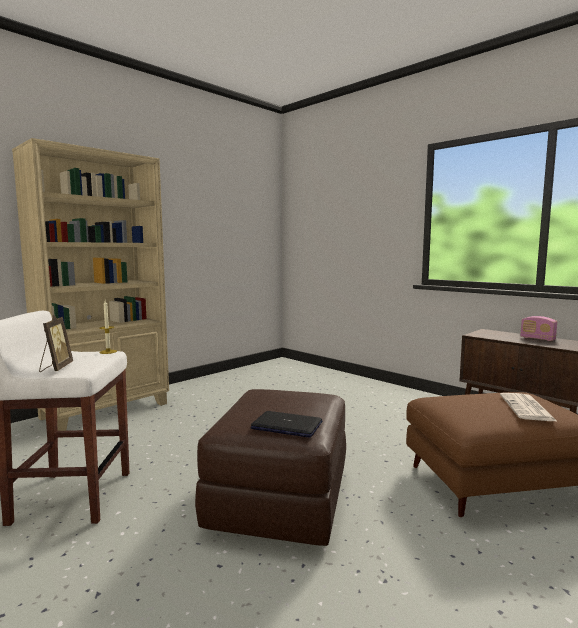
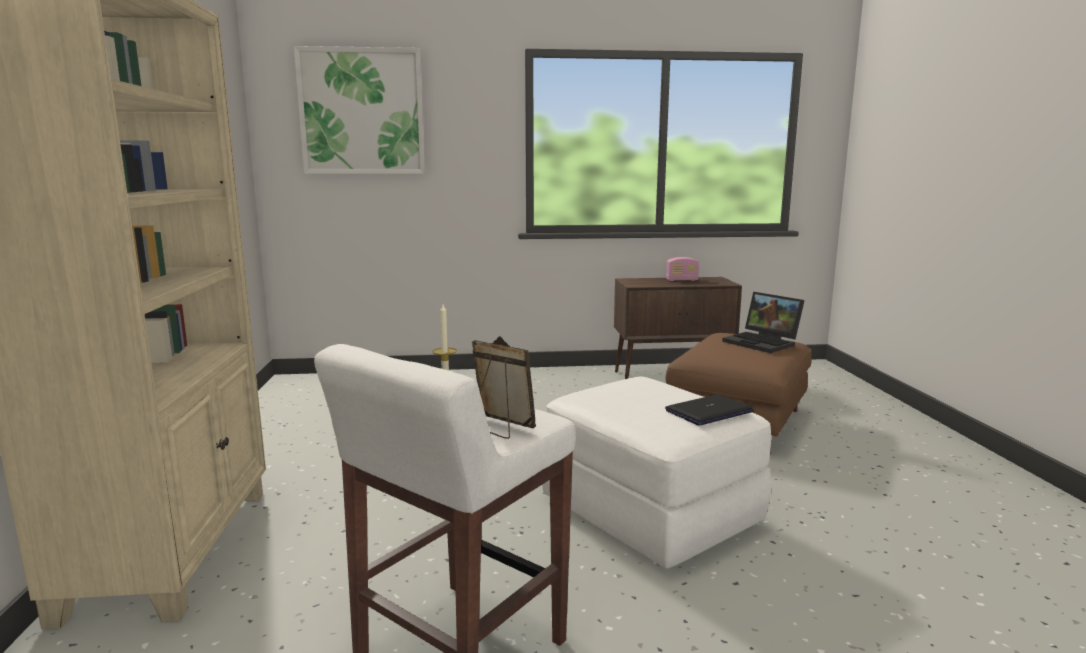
camera: 50 degrees left, 5 degrees up
(280, 499) = (652, 511): brown ottoman -> white ottoman
(330, 202) = (362, 112): none -> picture
(527, 408) = (763, 343): newspaper -> laptop

